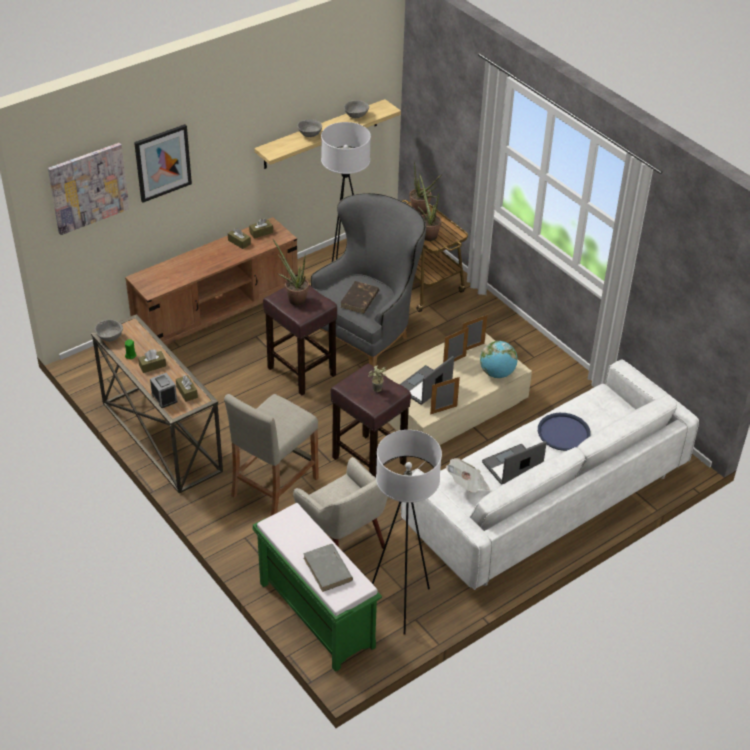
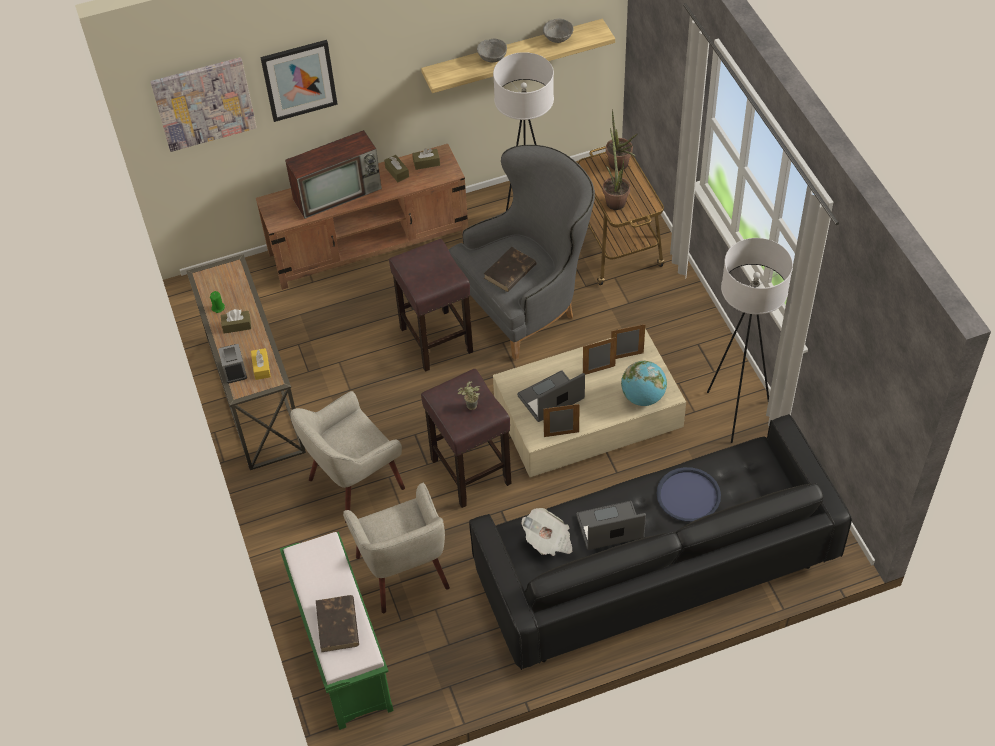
camera: 20 degrees right, 10 degrees up
(109, 337) = (204, 280): grey bowl -> none
(187, 392) = (261, 367): brown tissue box -> yellow tissue box
(196, 263) = (338, 193): none -> television
(274, 486) = (354, 483): beige stool -> beige armchair
(294, 298) = (423, 265): potted plant -> none
(328, 569) = (337, 625): grey book -> brown book
(401, 605) = (440, 664): white floor lamp -> white floor lamp (735, 412)
(545, 500) = (654, 566): white sofa -> black sofa

